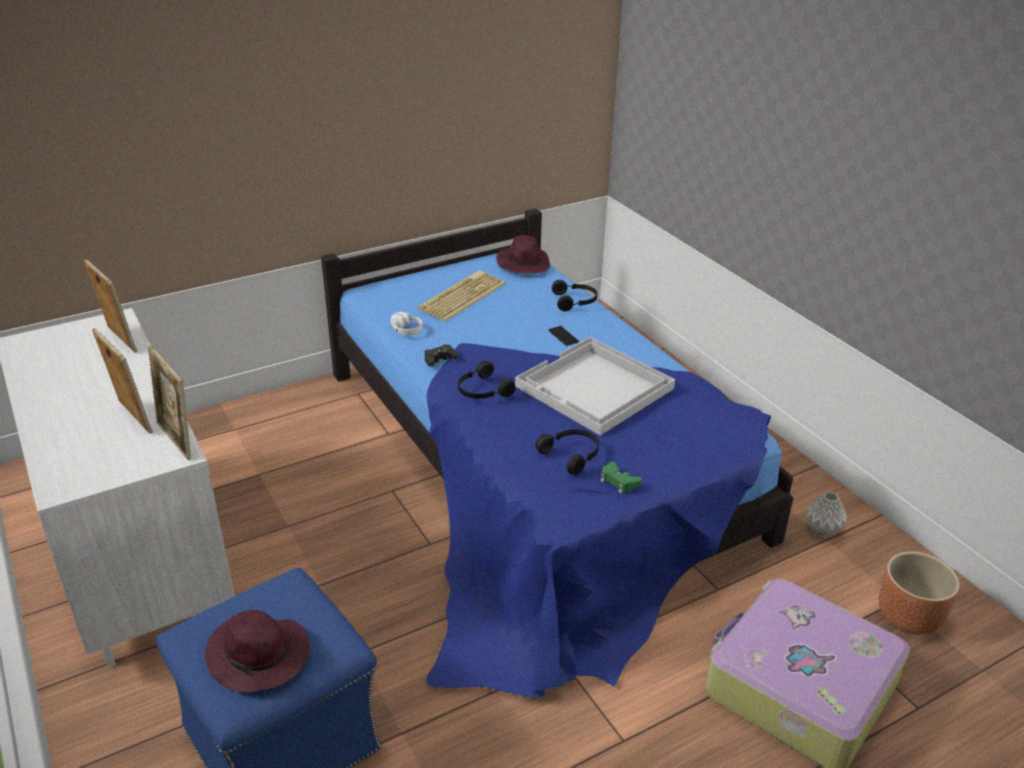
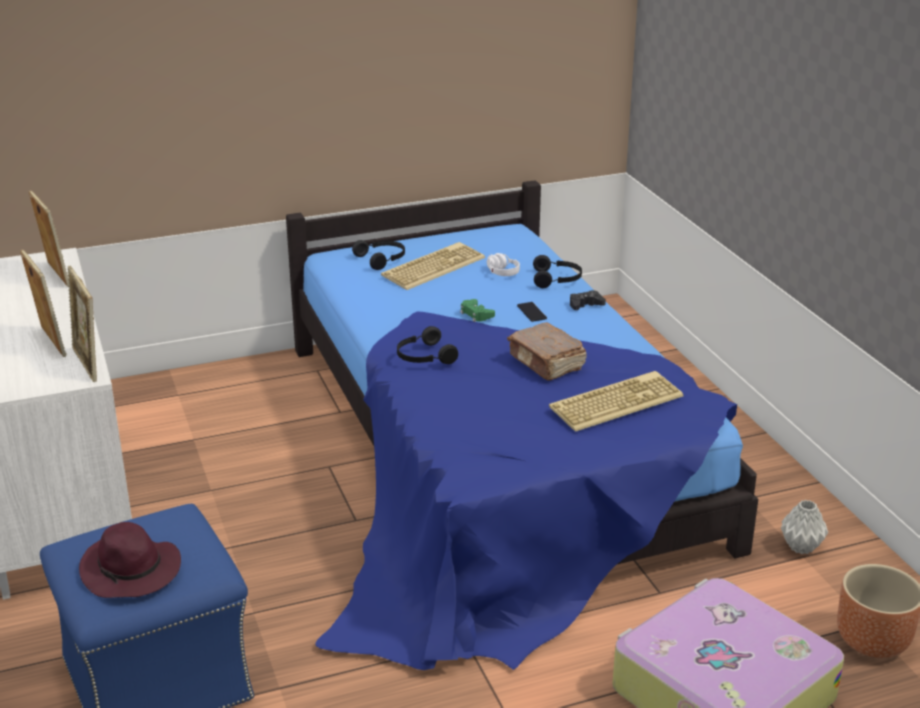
camera: 10 degrees right, 5 degrees down
(403, 328) = (360, 294): white headphones -> white headphones (499, 271)
(439, 359) = (389, 325): black game controller -> black game controller (585, 305)
(523, 264) = (511, 239): purple hat -> none
(572, 455) = (499, 422): black headphones -> black headphones (382, 259)
(594, 388) = (546, 363): white tray -> brown book
(618, 481) = (540, 450): green game controller -> green game controller (476, 314)
(669, 423) = (616, 401): none -> keyboard

